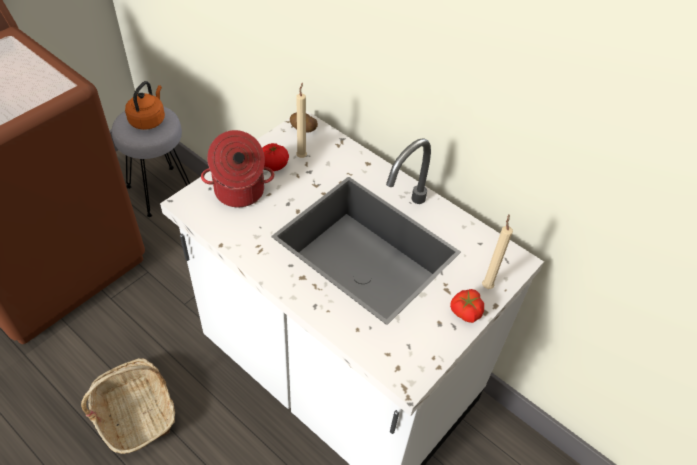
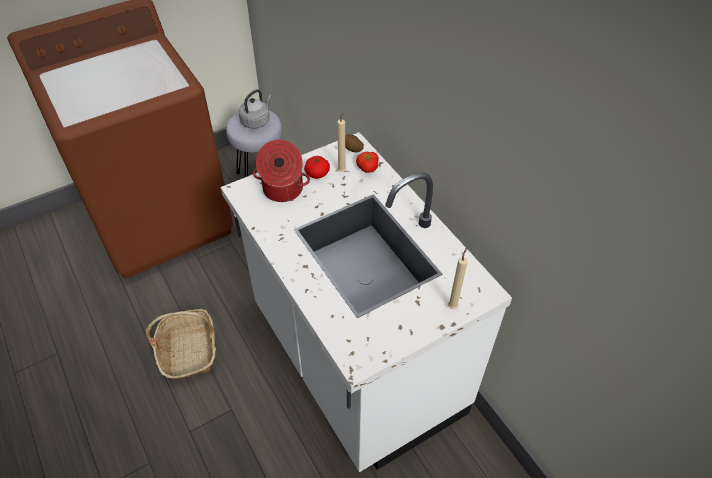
camera: 20 degrees right, 0 degrees up
(148, 120) = (256, 121): orange kettle -> grey kettle
(465, 311) = (425, 322): tomato -> tomato (367, 167)

